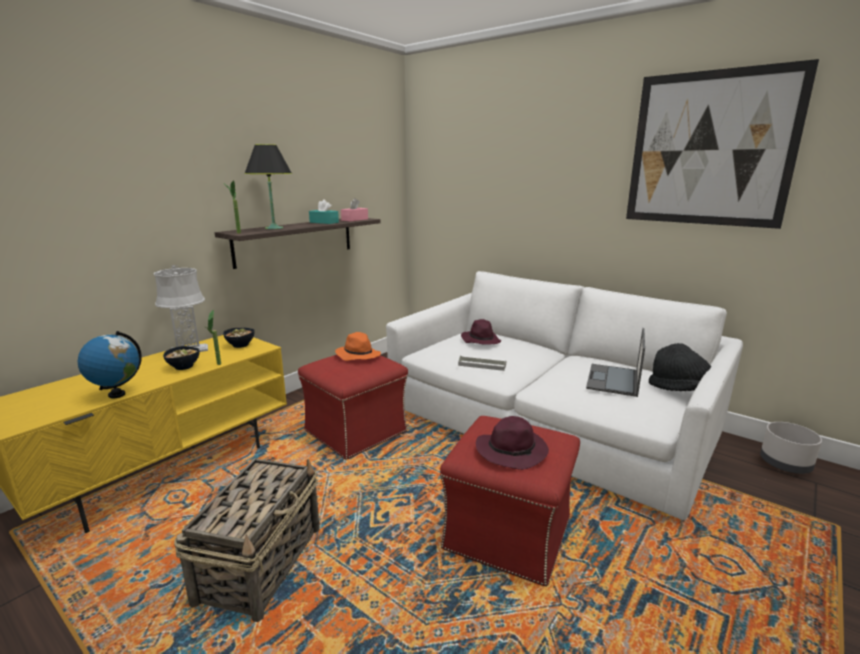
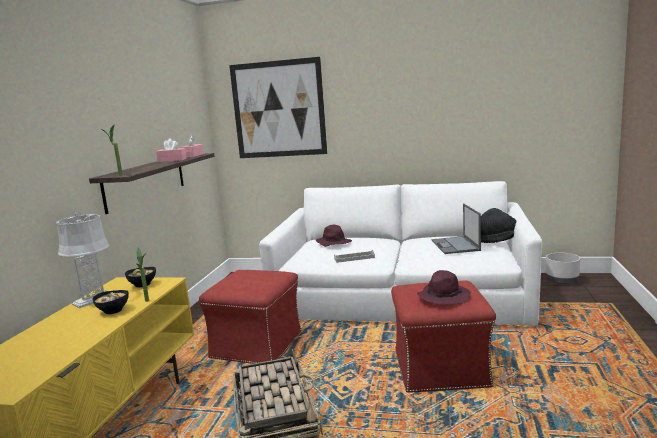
camera: 25 degrees left, 5 degrees down
(117, 394) = (81, 344): globe -> none
(274, 228) = (140, 168): black table lamp -> none
(324, 222) = (172, 160): turquoise tissue box -> pink tissue box
(357, 355) = (246, 274): orange hat -> none
(709, 149) = (471, 73): picture -> picture (278, 109)

